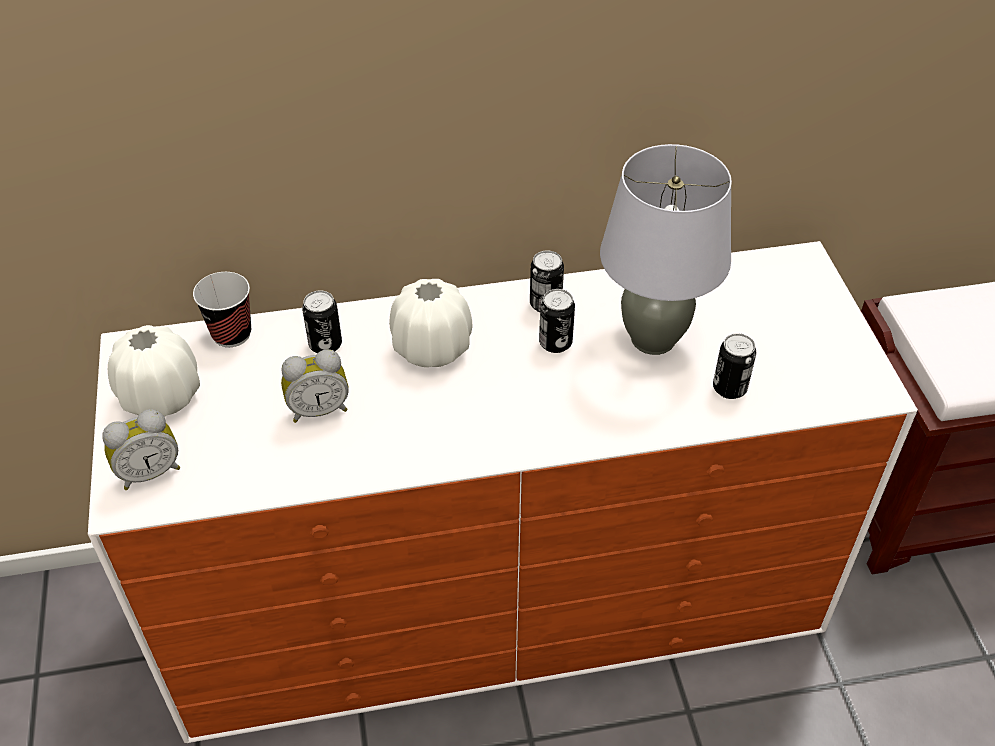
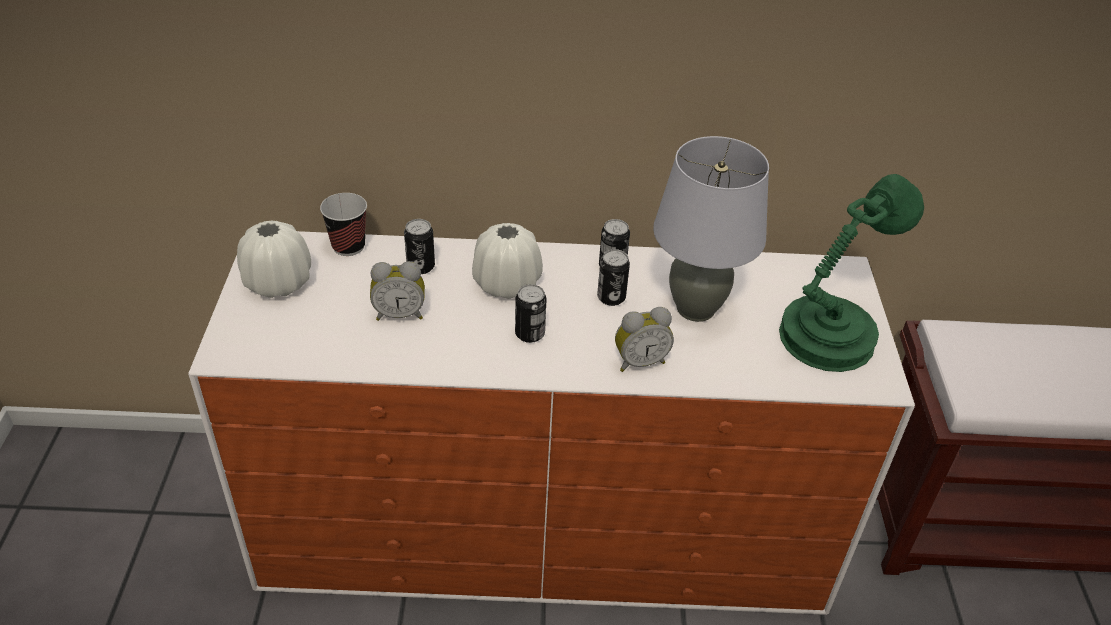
camera: 10 degrees right, 5 degrees down
(149, 472) = (250, 336): alarm clock -> alarm clock (639, 361)
(729, 388) = (750, 358): can -> can (529, 334)
(807, 341) = (831, 334): none -> green table lamp

